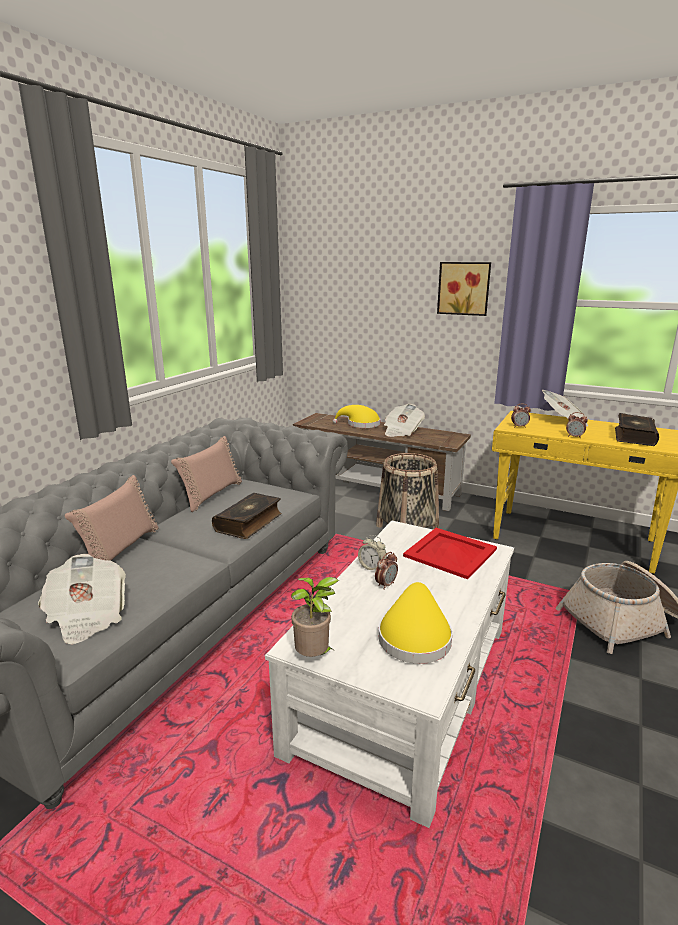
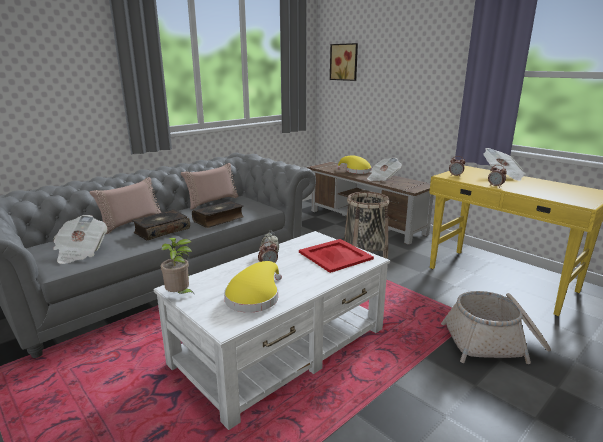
camera: 20 degrees right, 0 degrees up
(464, 288) = (439, 63): picture -> picture (344, 62)
(633, 437) = (553, 191): book -> book (161, 231)

